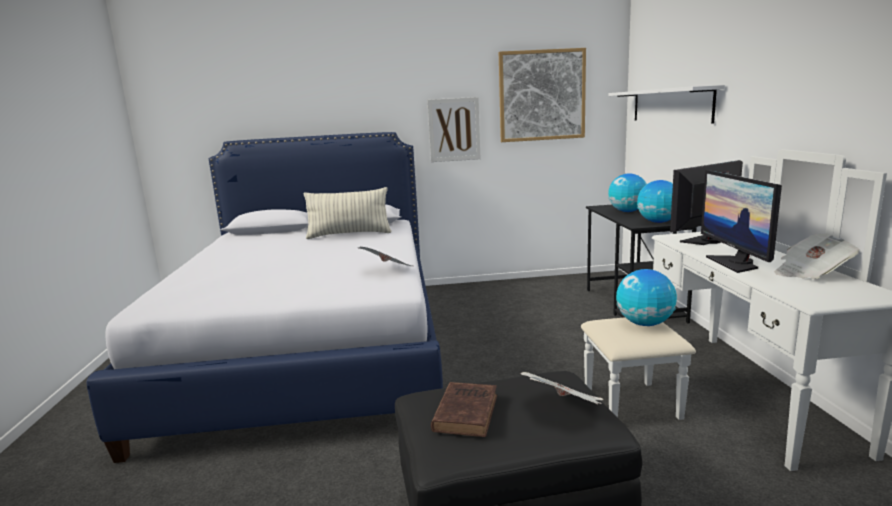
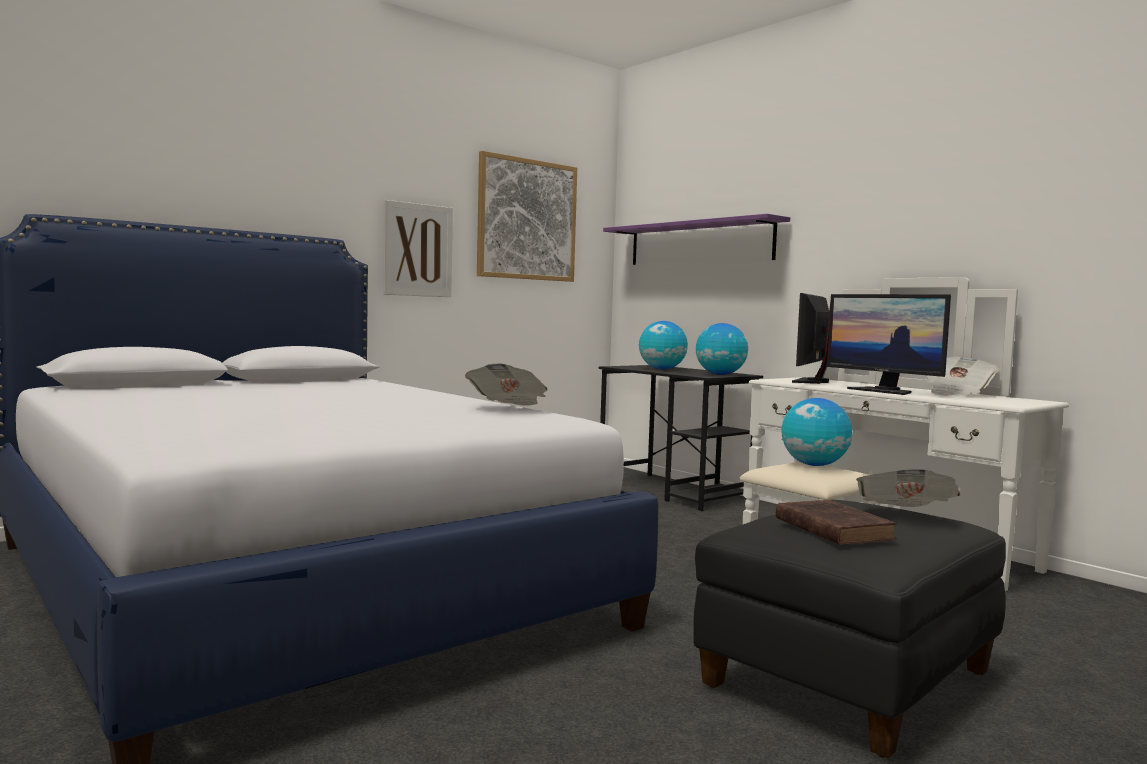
camera: 35 degrees left, 10 degrees down
(349, 234) = (320, 386): pillow -> none
(670, 105) = (699, 243): white shelf -> purple shelf

